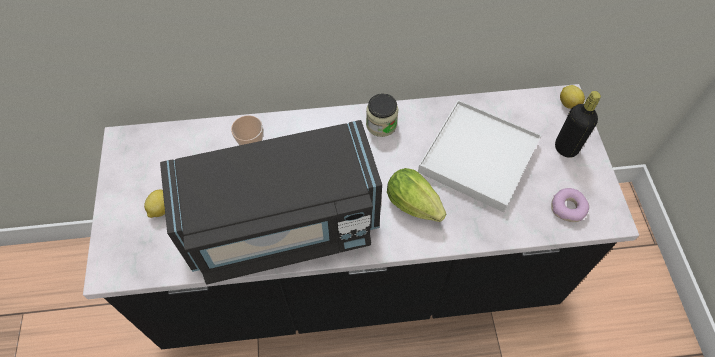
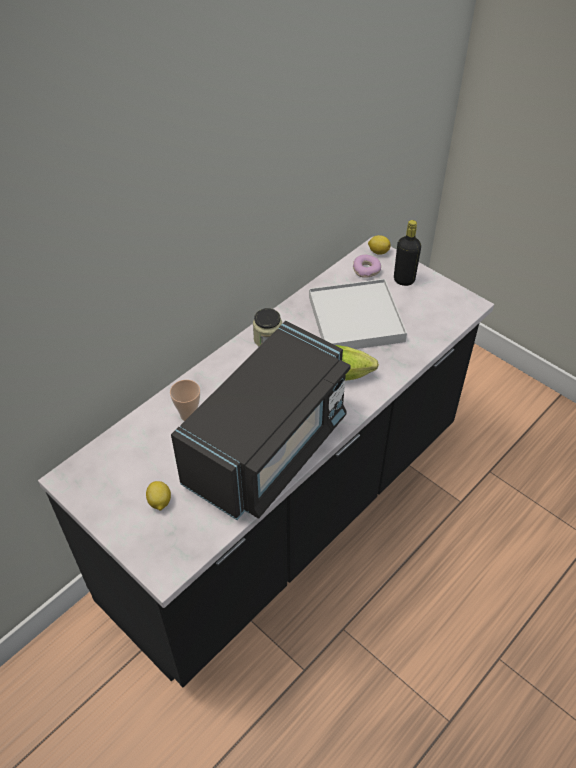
camera: 40 degrees left, 10 degrees down
(568, 208) = (440, 314): donut -> donut (366, 270)

